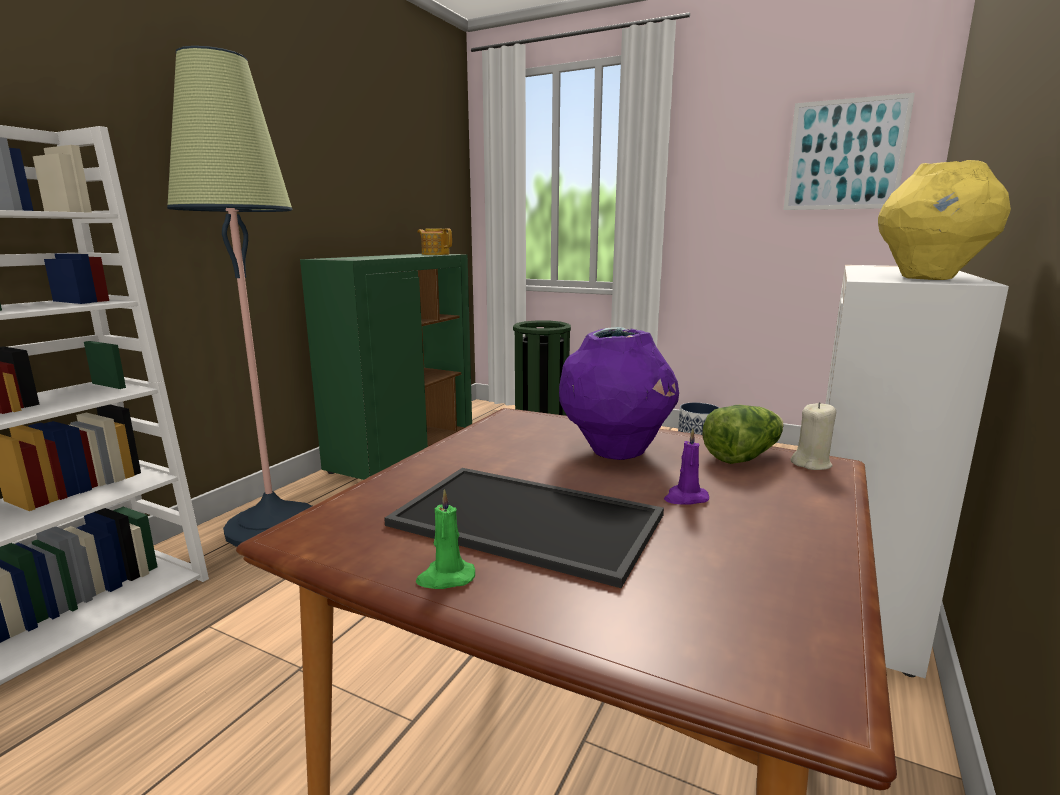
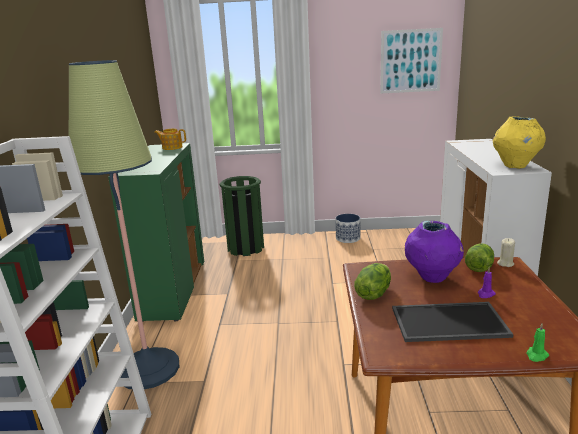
camera: 25 degrees left, 5 degrees up
(445, 578) = (458, 353): green candle -> green candle (536, 355)
(471, 449) = (373, 293): none -> lettuce

